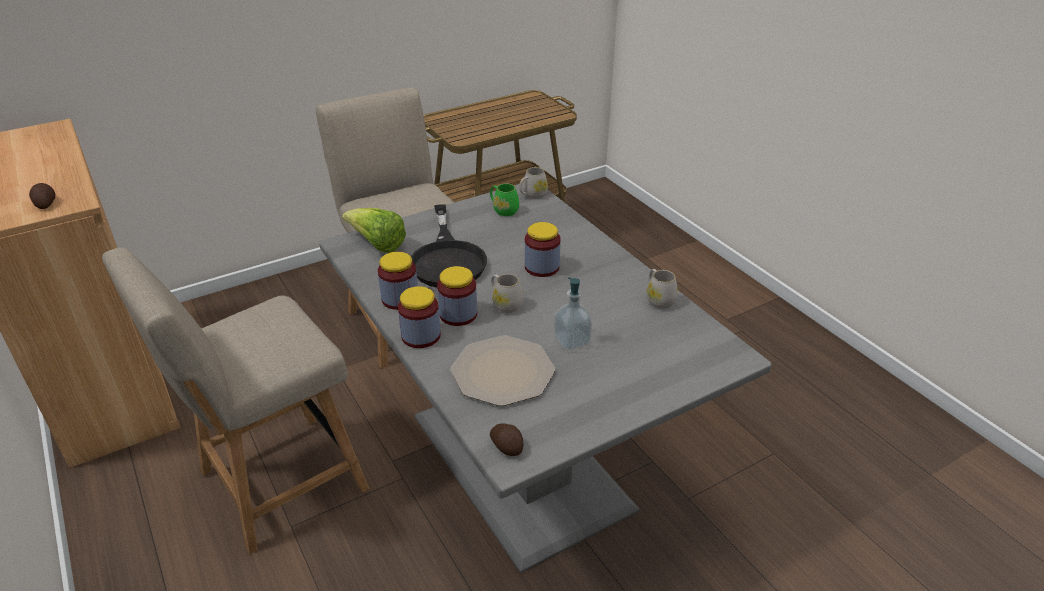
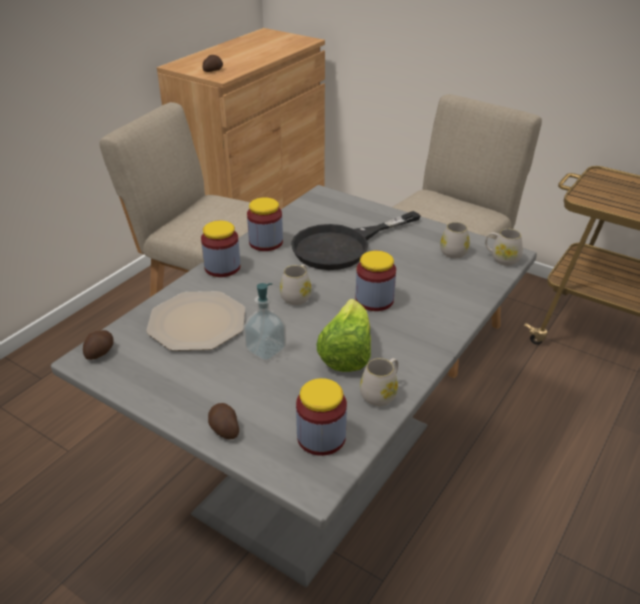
camera: 65 degrees right, 0 degrees up
(377, 245) = (333, 208): lettuce -> lettuce (346, 354)
(458, 314) = (264, 276): jar -> jar (321, 437)
(503, 210) = (453, 250): green mug -> white mug
(660, 387) = (224, 429): none -> potato

